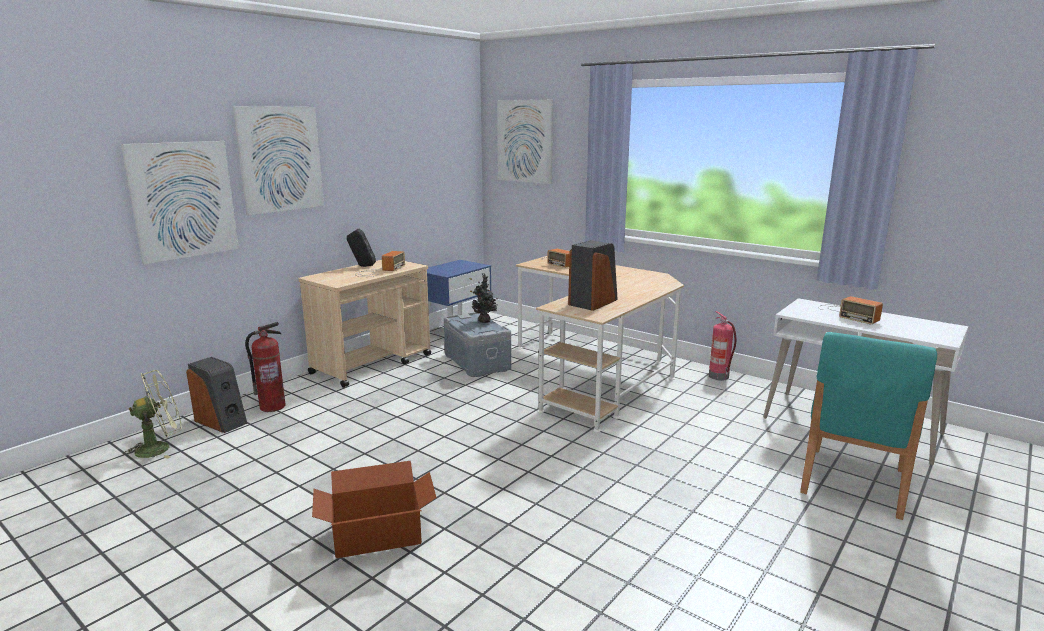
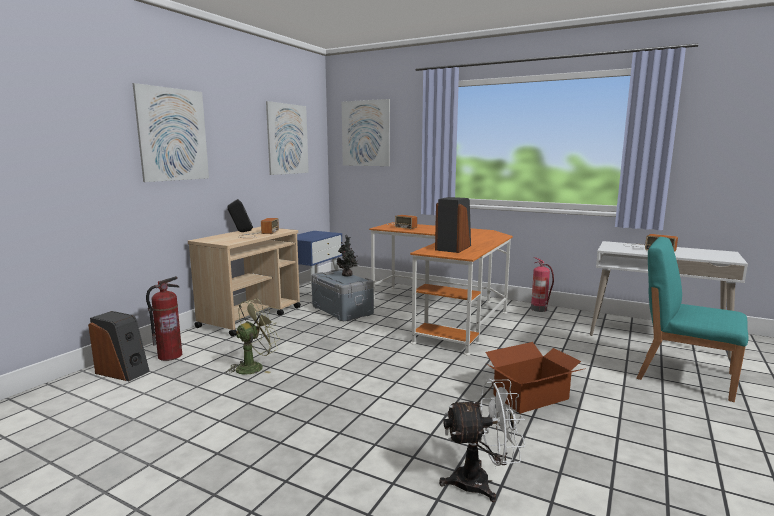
camera: 10 degrees left, 5 degrees down
(160, 448) = (65, 399): green fan -> green fan (254, 366)
(183, 200) = (86, 164): picture -> picture (287, 139)
(378, 535) = (315, 457): cardboard box -> cardboard box (531, 397)
(536, 582) = (481, 482): none -> white fan
(597, 373) = (444, 312): beige desk -> orange desk
(852, 482) = (684, 375): turquoise chair -> turquoise chair turned 105 degrees clockwise

